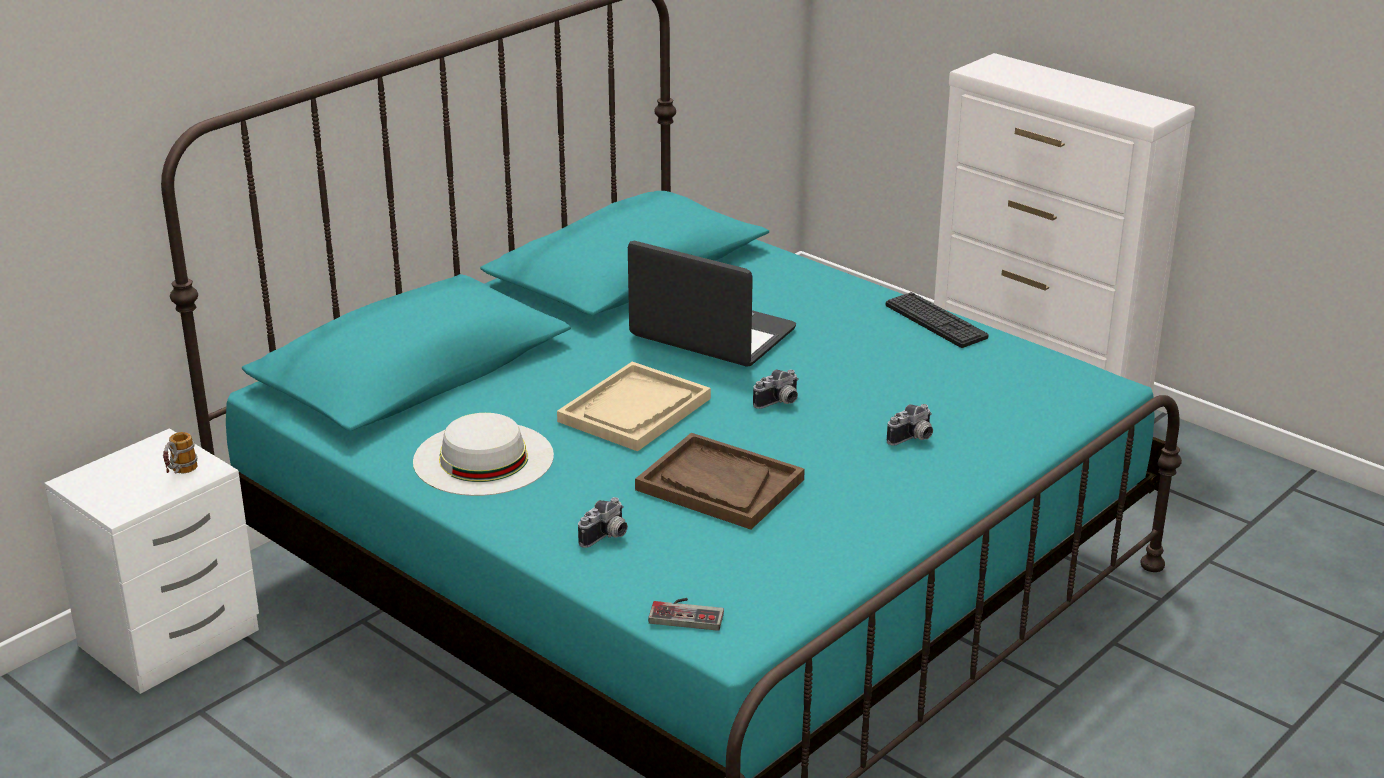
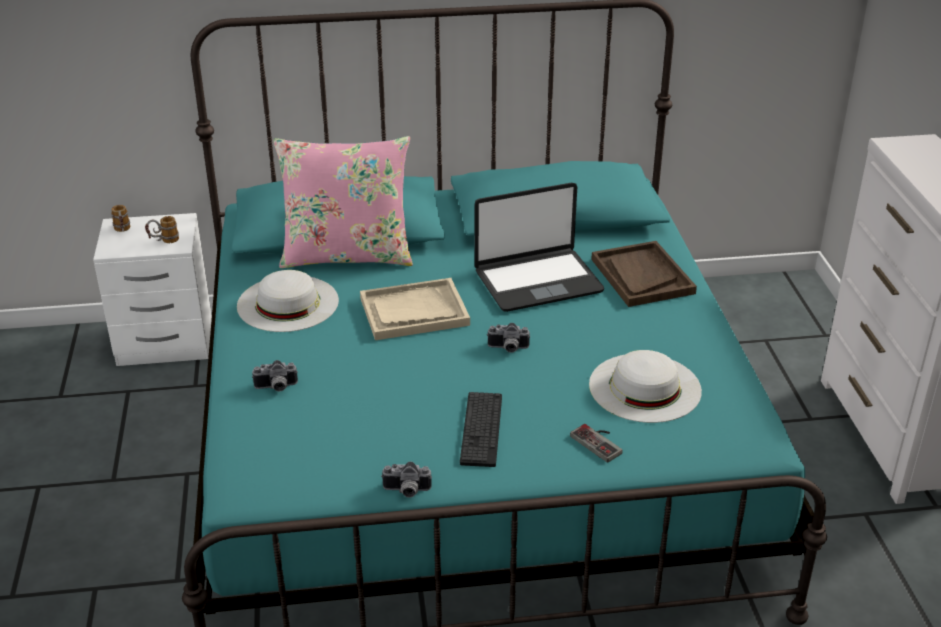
camera: 40 degrees right, 5 degrees up
(101, 484) = (123, 231): none -> mug
(472, 388) = (347, 255): none -> pink pillow
(687, 613) = (244, 462): game controller -> game controller (600, 442)
(712, 334) = (537, 281): laptop -> laptop turned 90 degrees clockwise
(719, 485) = (387, 387): brown tray -> brown tray (642, 276)
(913, 439) = (556, 417): camera -> camera (406, 491)
(935, 321) = (706, 338): keyboard -> keyboard (481, 429)
(947, 382) = (645, 387): none -> white hat

